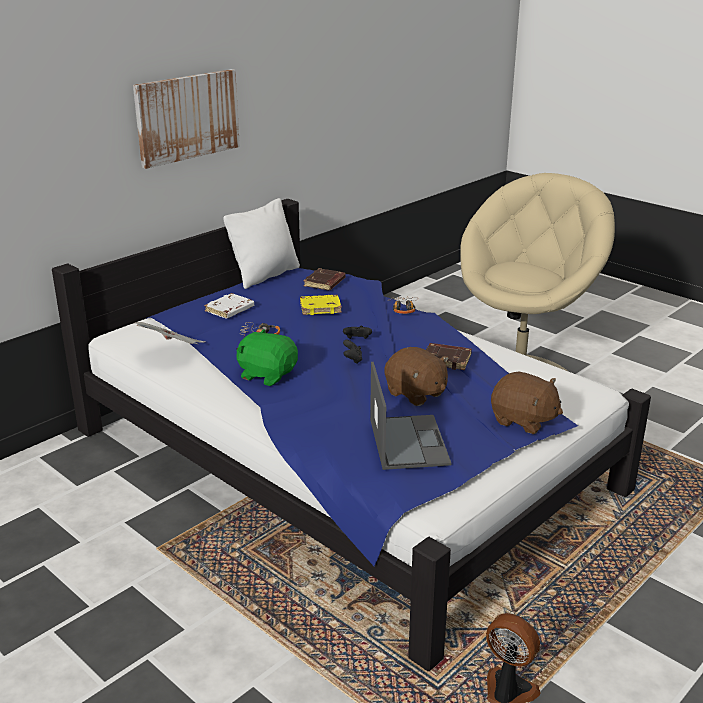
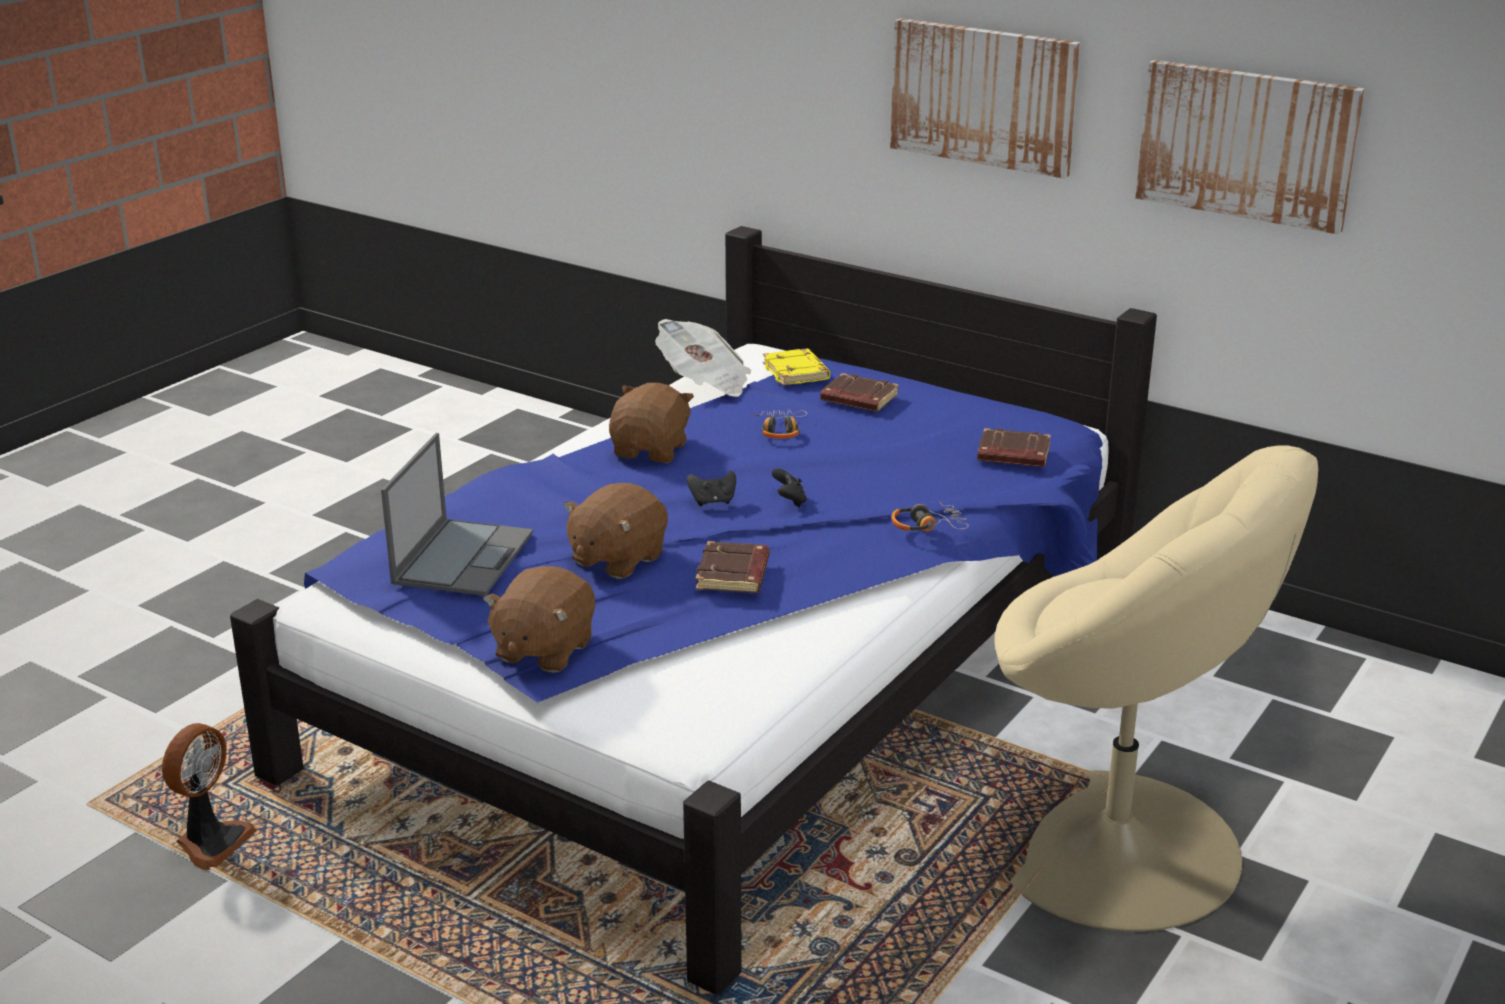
camera: 80 degrees right, 0 degrees up
(230, 310) = (858, 399): white book -> brown book
(265, 275) = (1019, 408): white pillow -> none
(267, 375) = (651, 450): green plush toy -> brown plush toy
(305, 98) = (1247, 144): none -> picture
(320, 307) = (895, 459): yellow book -> yellow book (797, 373)
(408, 441) = (463, 557): laptop -> laptop turned 60 degrees counterclockwise

